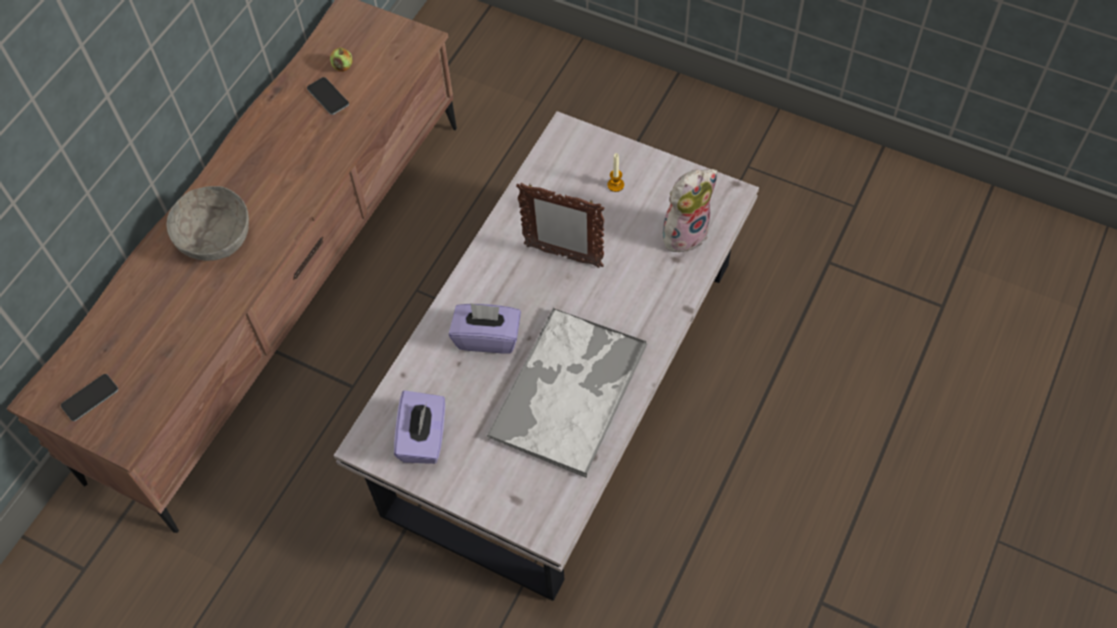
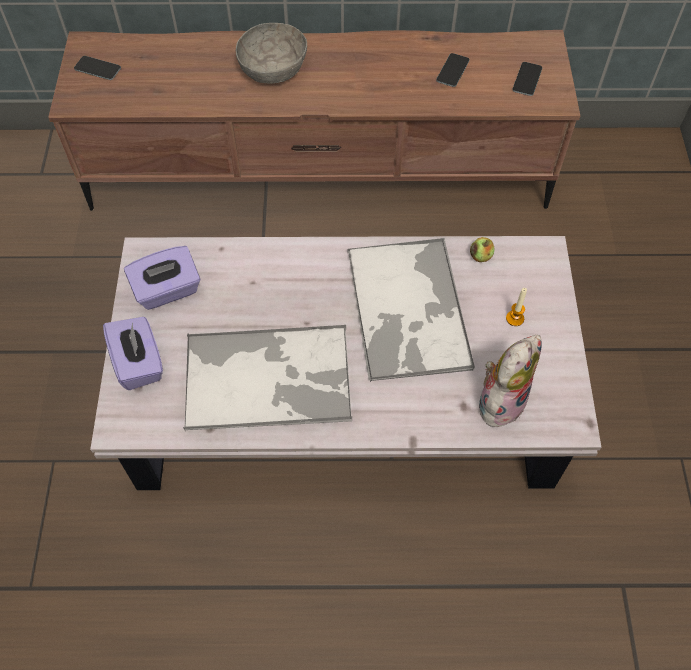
camera: 60 degrees right, 0 degrees up
(343, 66) = (489, 65): apple -> apple (480, 256)
(379, 48) = (527, 79): none -> phone
(487, 337) = (289, 291): purple tissue box -> purple tissue box (139, 363)
(562, 256) = (408, 310): picture frame -> tray
(684, 232) = (500, 400): plush toy -> plush toy turned 75 degrees counterclockwise

